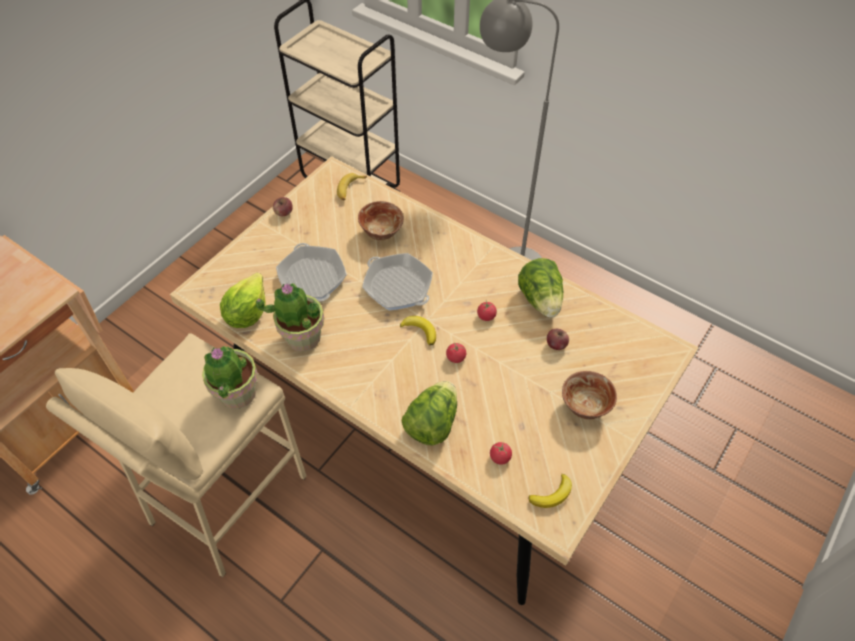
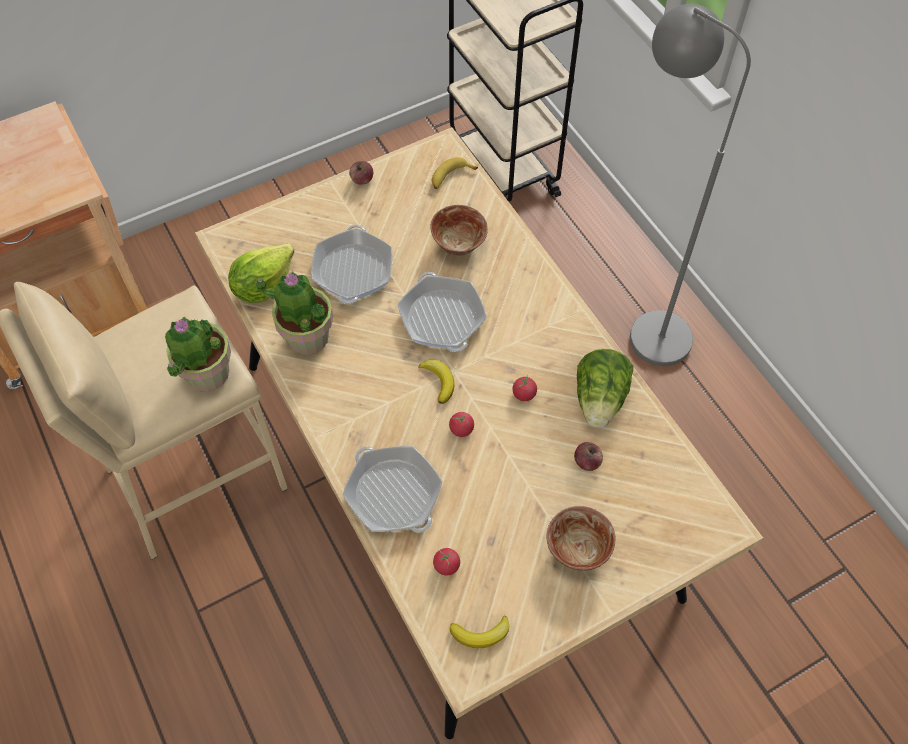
camera: 25 degrees right, 5 degrees up
(432, 423) = (393, 494): lettuce -> frying pan

